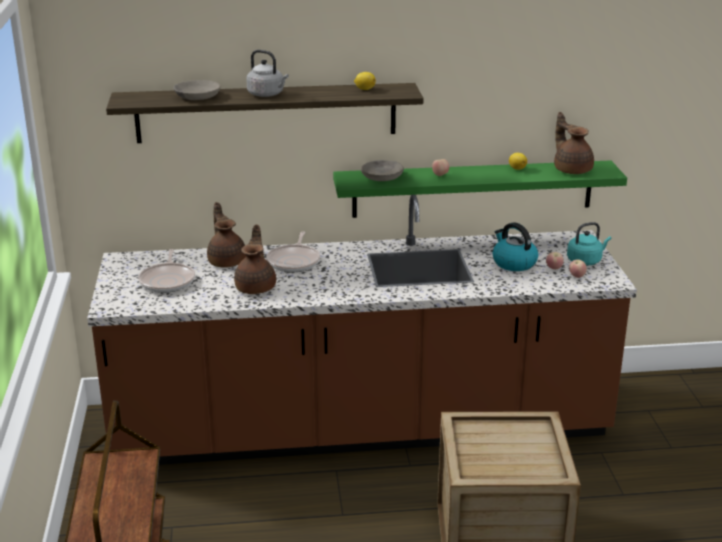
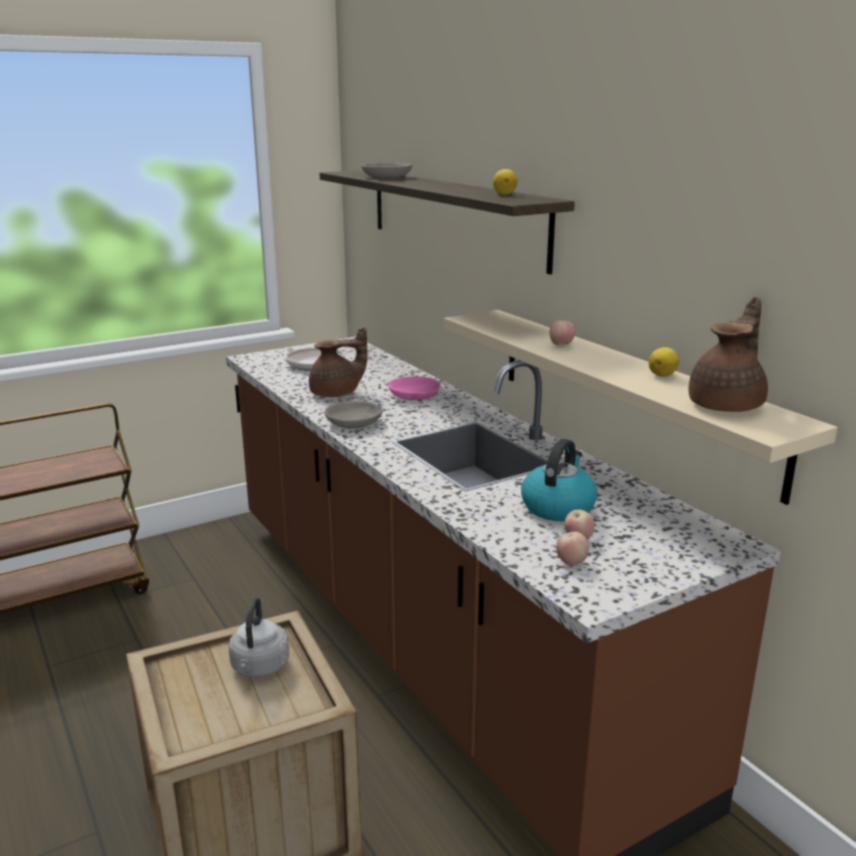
camera: 65 degrees right, 5 degrees down
(227, 261) = (384, 373): brown teapot -> none
(267, 94) = (426, 184): grey kettle -> grey kettle (259, 668)
(294, 261) = (414, 396): frying pan -> pink bowl
(382, 177) = (511, 326): grey bowl -> grey bowl (354, 423)
(473, 189) = (627, 393): green shelf -> beige shelf
(585, 261) = (642, 561): turquoise kettle -> none

